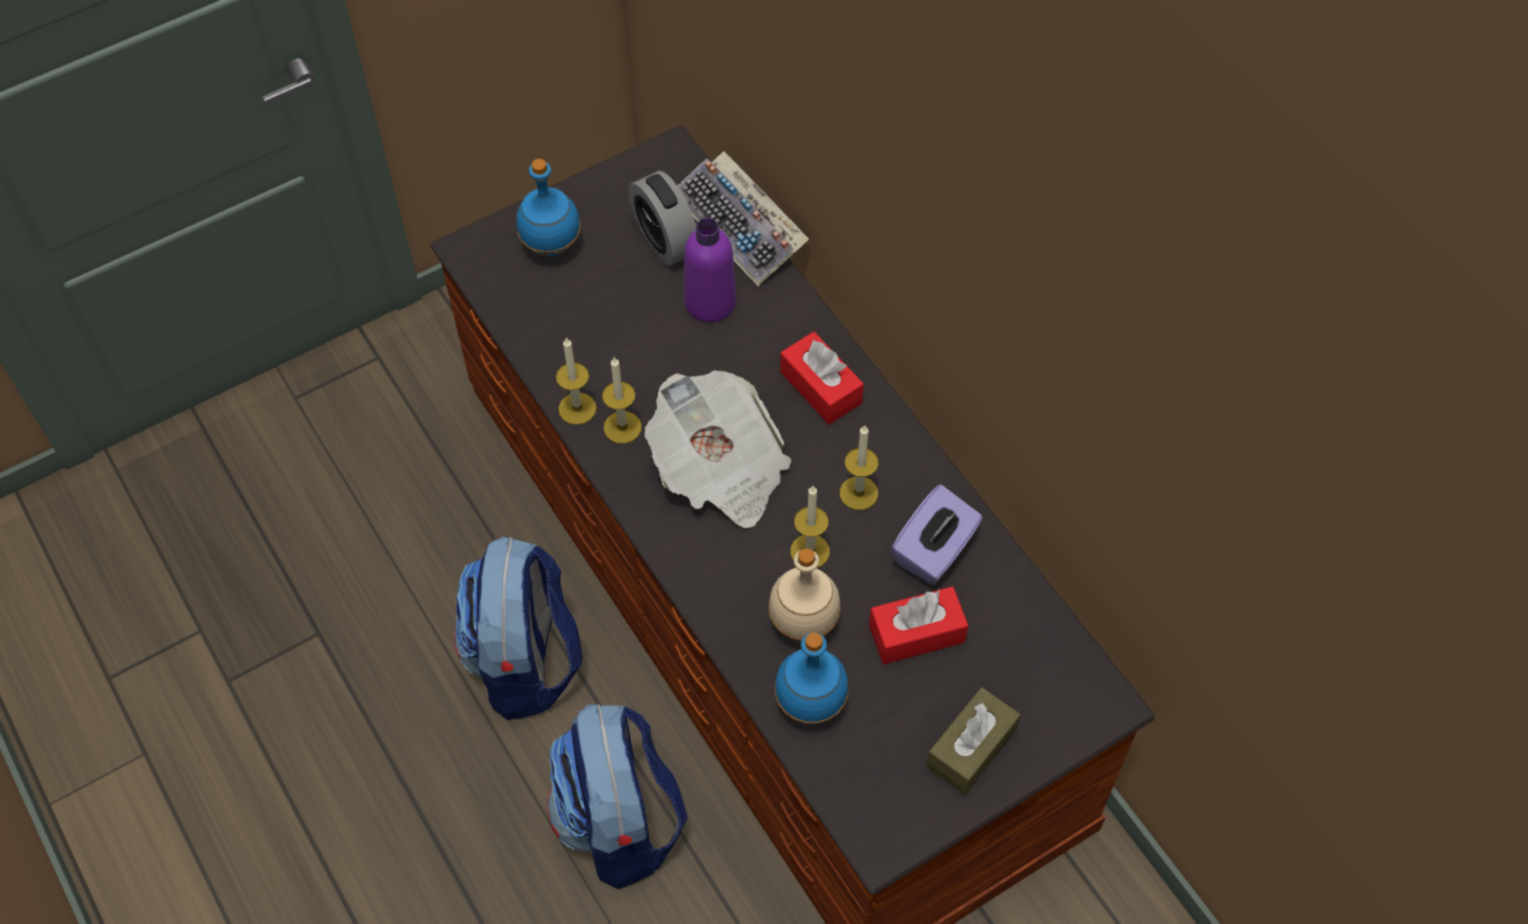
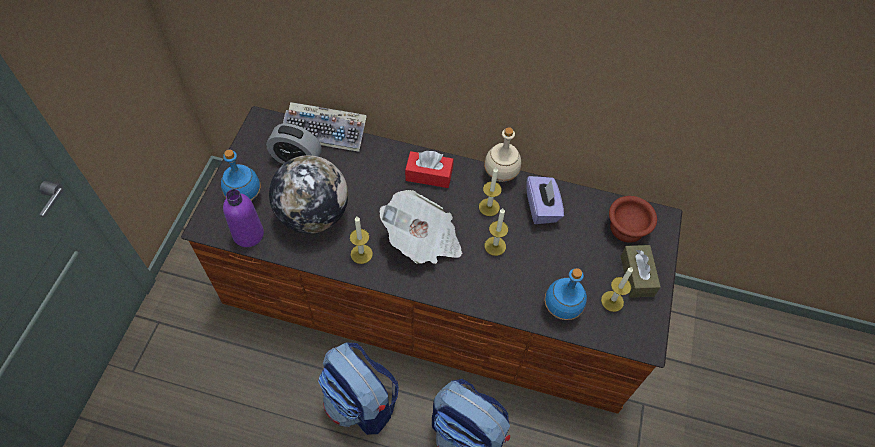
camera: 45 degrees left, 0 degrees up
(577, 408) = (332, 261): candle -> candle (612, 301)
(613, 331) = (313, 215): none -> globe
(710, 302) = (345, 172): purple bottle -> purple bottle (248, 234)
(803, 624) = (524, 278): beige bottle -> beige bottle (501, 176)
(916, 633) = (570, 246): red tissue box -> none
(1035, 675) = (628, 228): none -> brown bowl

